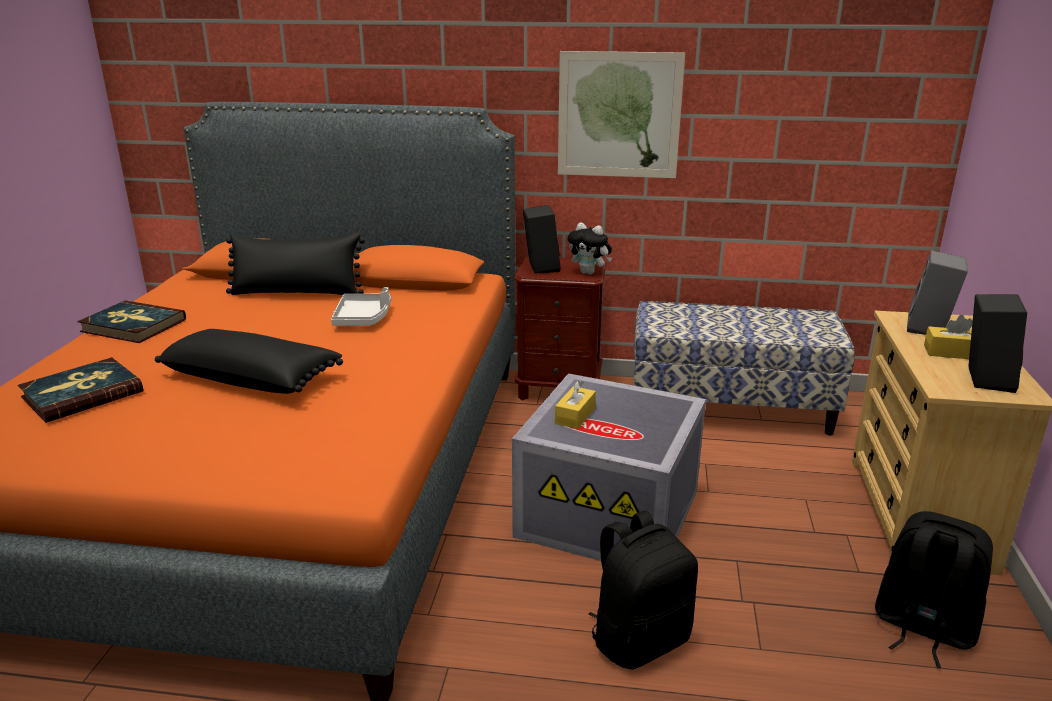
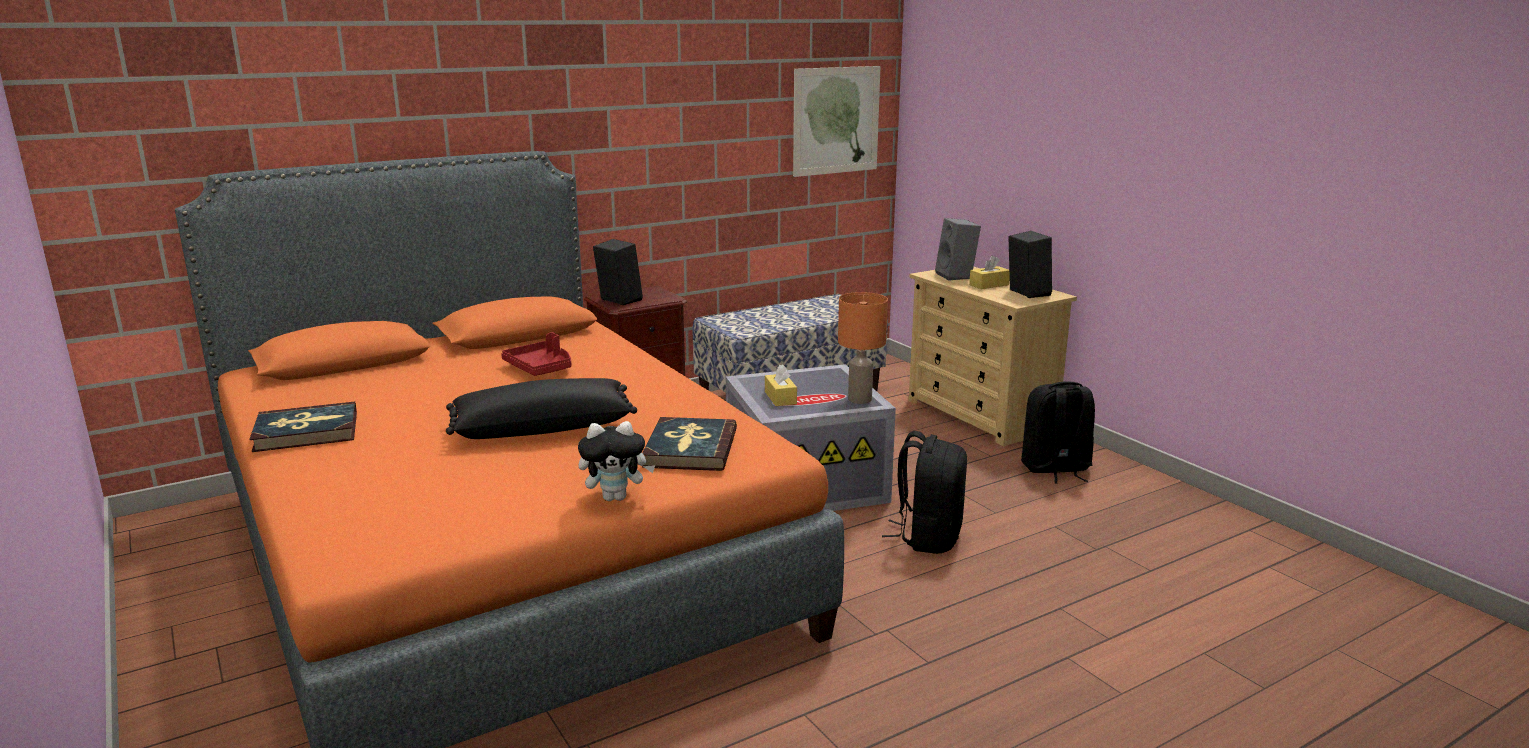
camera: 40 degrees left, 5 degrees down
(82, 394) = (406, 482): book -> book (690, 449)
(297, 293) = (425, 367): black pillow -> none
(363, 318) = (541, 368): white tray -> red tray
(589, 273) = (666, 296): plush toy -> plush toy (616, 497)
(619, 115) = (657, 147): picture -> picture (836, 120)
(648, 448) = (860, 399): none -> orange table lamp

